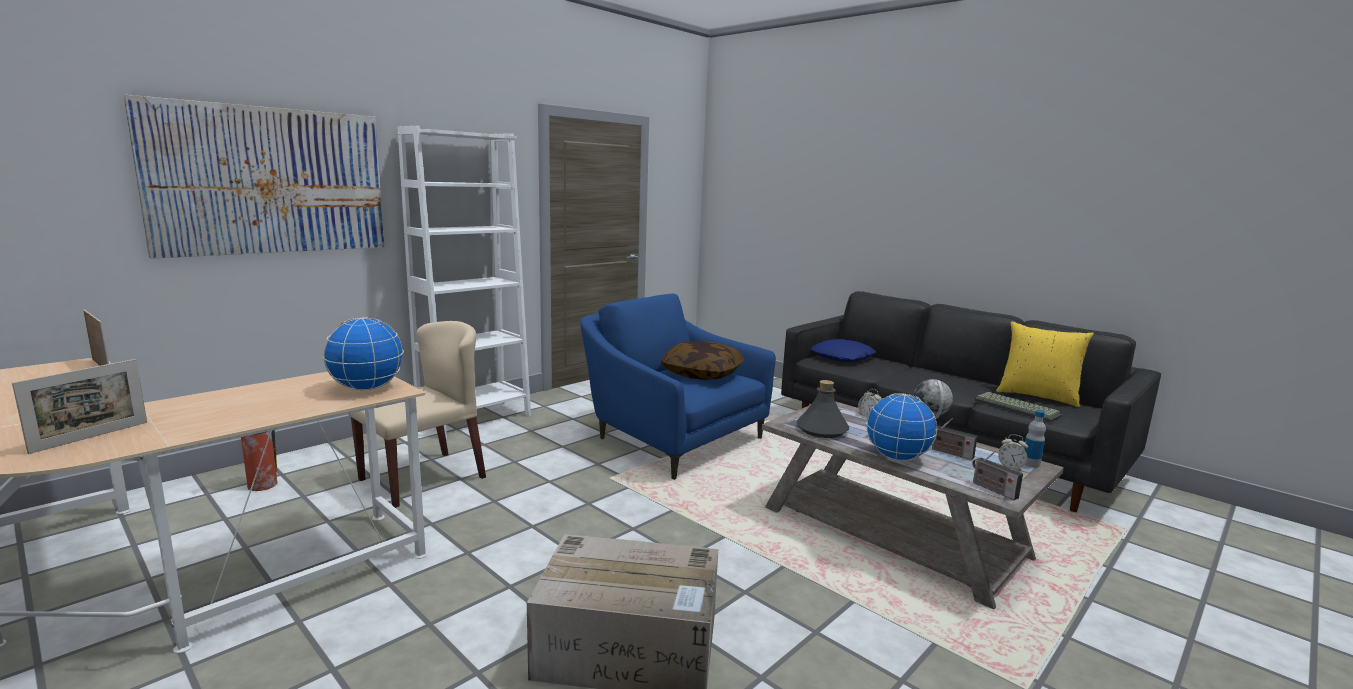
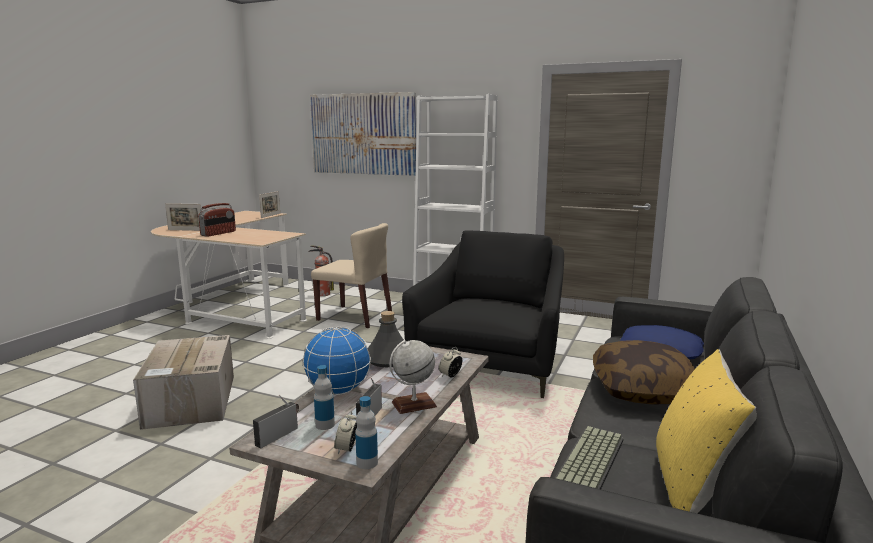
camera: 70 degrees right, 0 degrees up
(227, 412) = (218, 233): none -> radio
(366, 388) = (262, 239): globe -> none
(671, 439) = (491, 364): blue armchair -> black armchair
(702, 374) = (497, 309): pillow -> pillow (643, 390)
(969, 470) = (325, 425): none -> bottle

